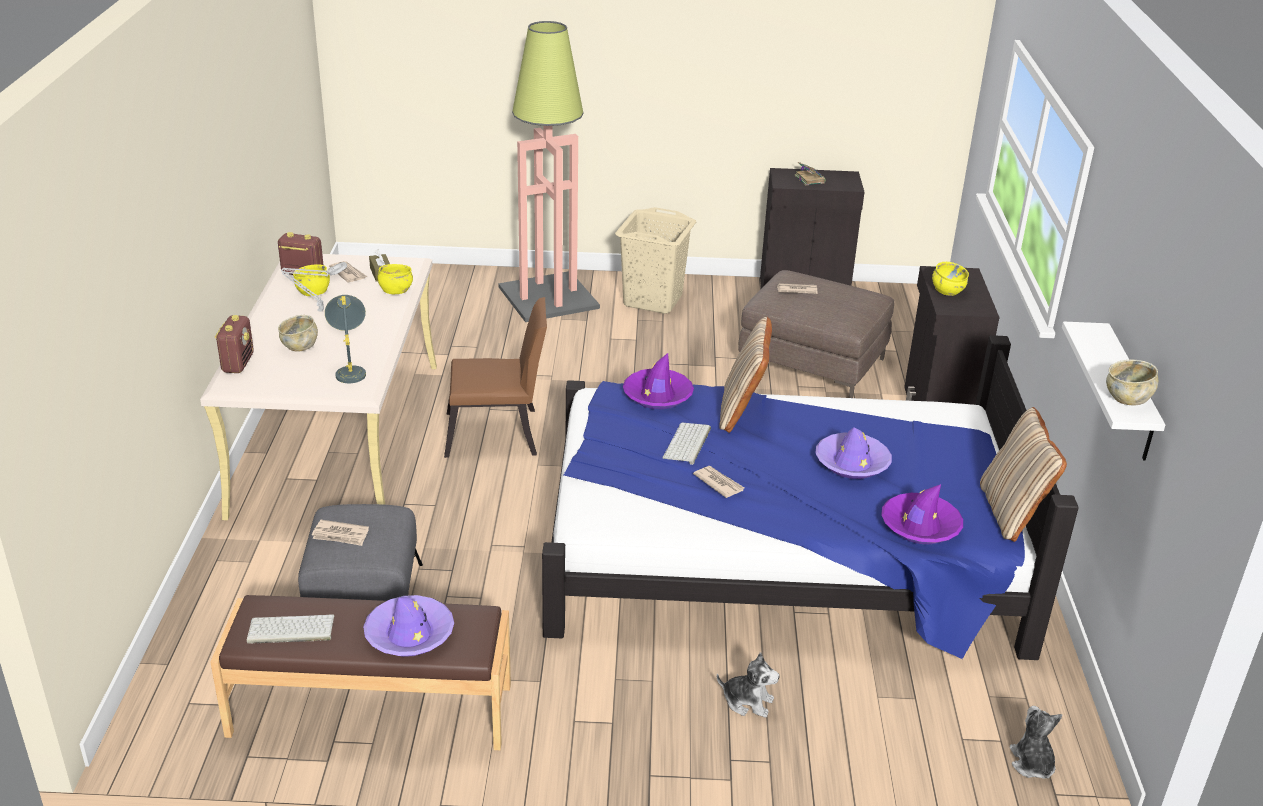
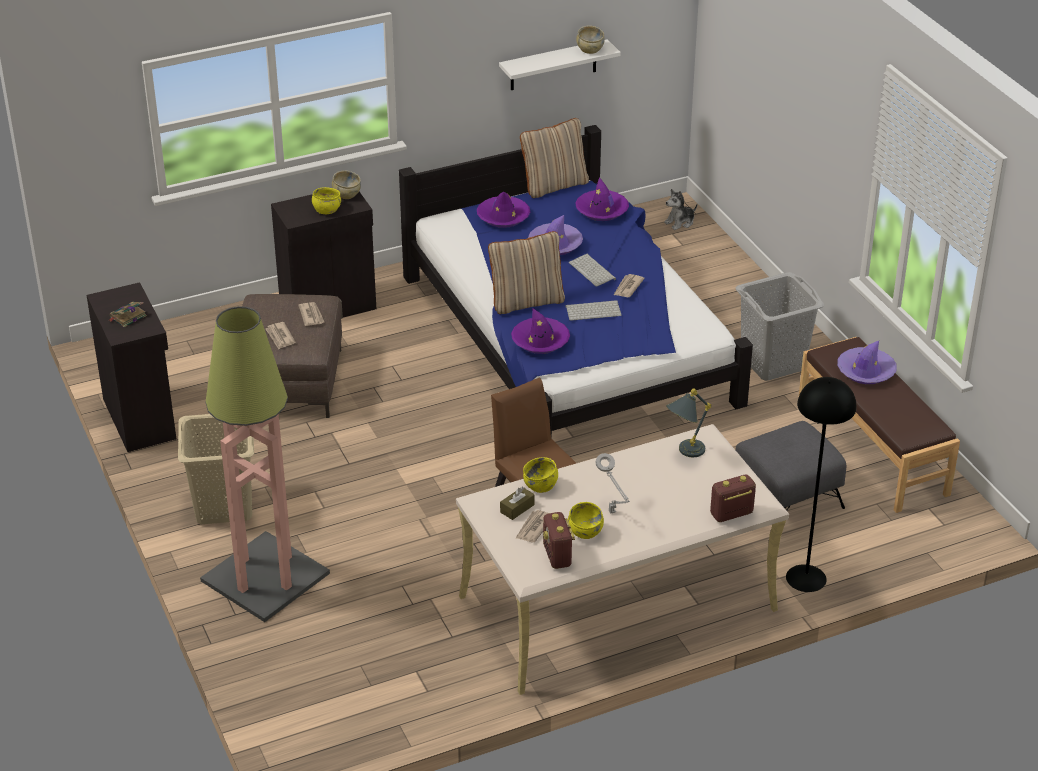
camera: 115 degrees left, 5 degrees up
(238, 556) = (806, 578): none -> black floor lamp
(289, 630) = (911, 416): keyboard -> keyboard (593, 271)
(300, 346) = (676, 495): beige bowl -> beige bowl (346, 195)
(341, 535) = (802, 451): newspaper -> newspaper (311, 315)
(613, 701) = (772, 363): none -> grey laundry basket
(747, 702) = (724, 317): plush toy -> none
(942, 448) = (503, 217): none -> purple hat

